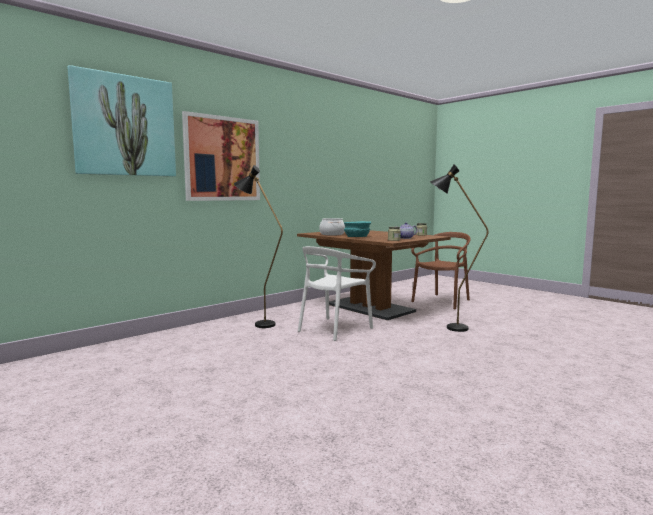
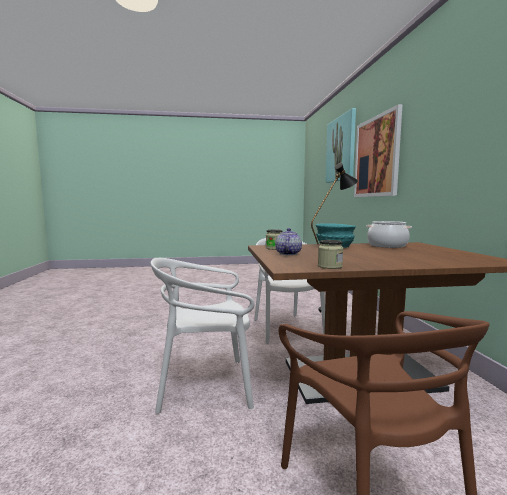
camera: 125 degrees right, 0 degrees up
(449, 328) = (205, 386): black floor lamp -> white chair

